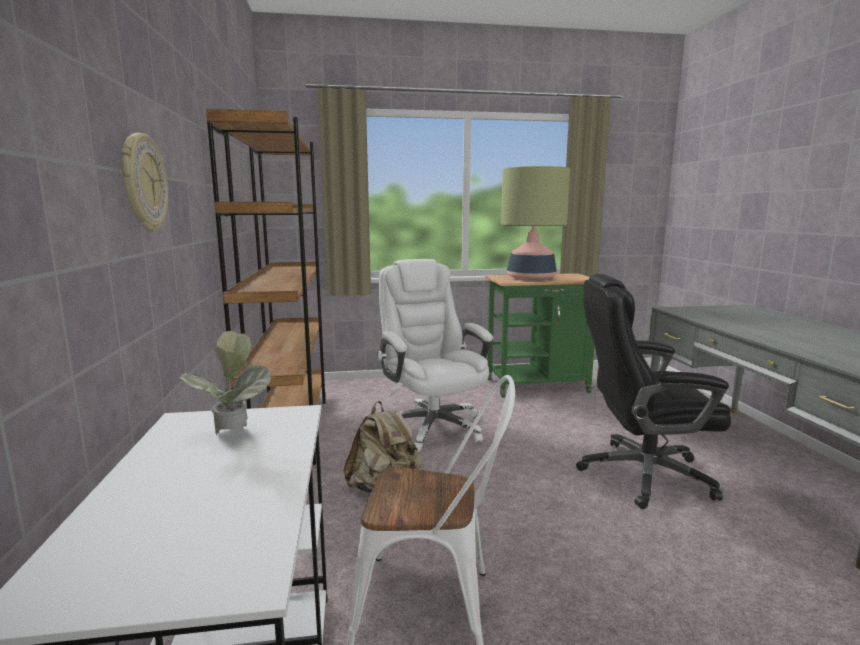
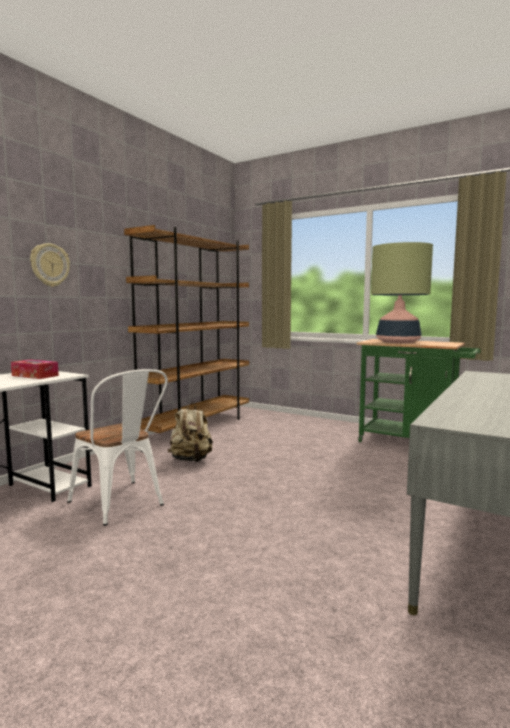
camera: 40 degrees right, 5 degrees down
(232, 436) = (35, 375): potted plant -> tissue box
(432, 426) = (275, 444): white office chair -> none
(641, 474) = (362, 506): black office chair -> none

